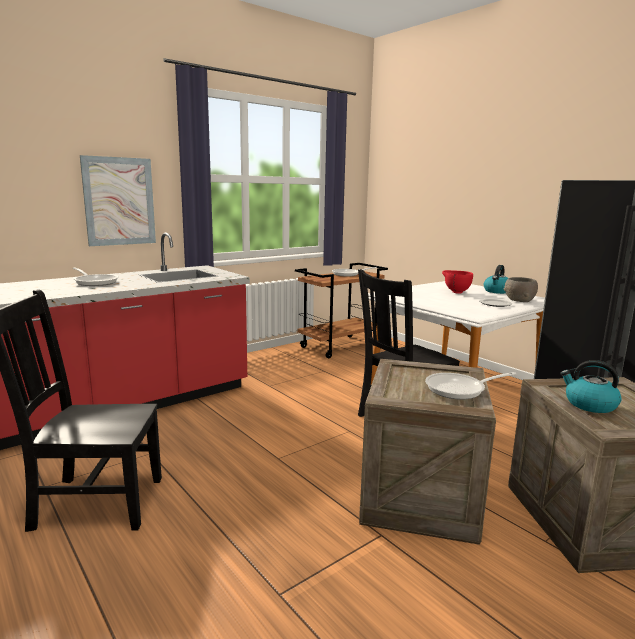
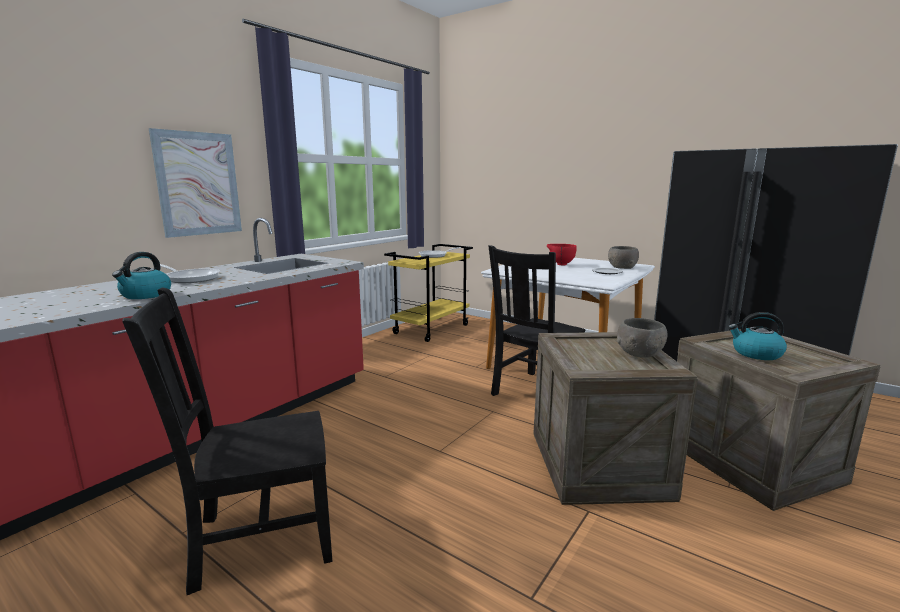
camera: 15 degrees left, 0 degrees up
(340, 346) = (431, 329): brown cart -> yellow cart
(460, 389) = (640, 354): frying pan -> grey bowl
(497, 291) = (594, 261): kettle -> kettle (145, 295)

